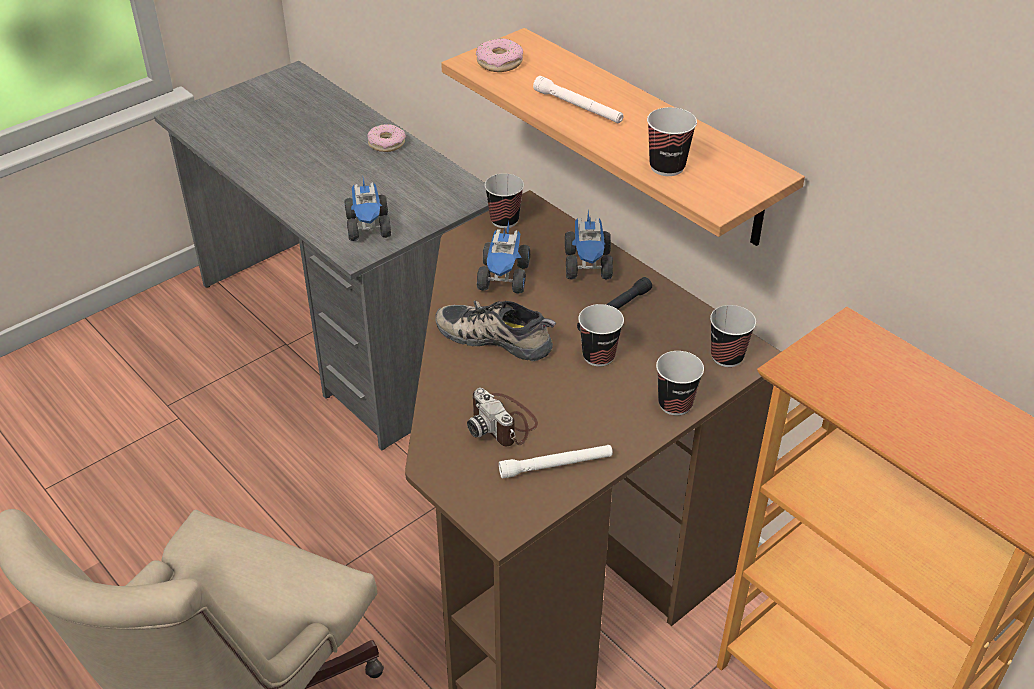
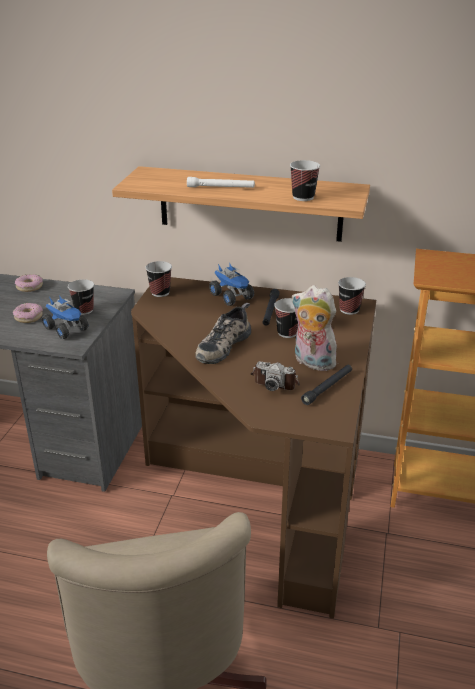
camera: 35 degrees left, 10 degrees down
(496, 337) = (222, 344): shoe -> shoe turned 45 degrees counterclockwise
(499, 62) = (148, 181): donut -> donut (28, 317)
(504, 278) = (193, 317): toy truck -> none
(556, 466) = (327, 388): white flashlight -> black flashlight
(578, 417) = (311, 362): none -> plush toy
(675, 404) = (350, 338): cup -> cup (84, 310)

